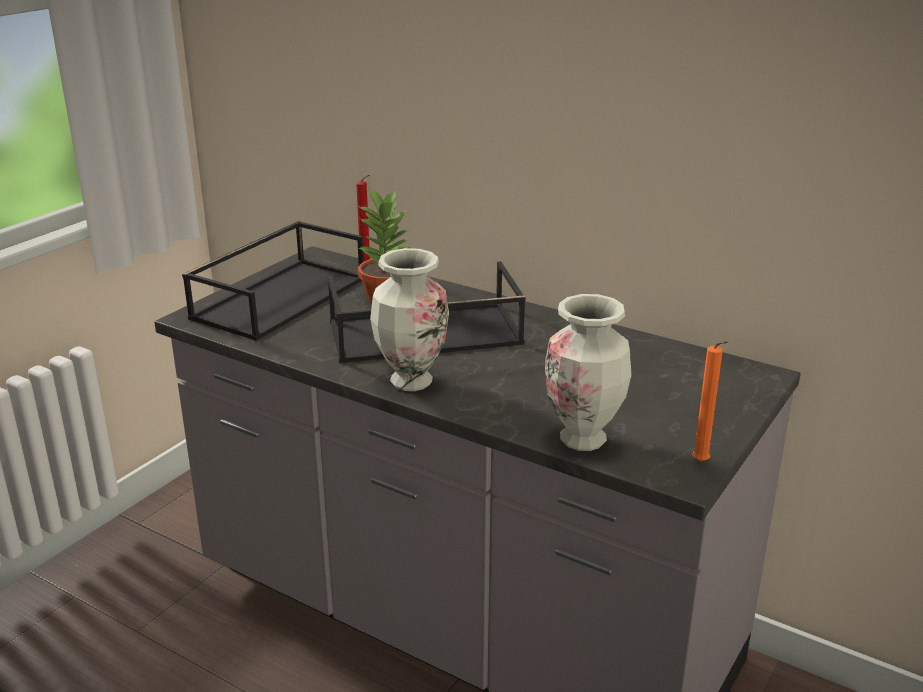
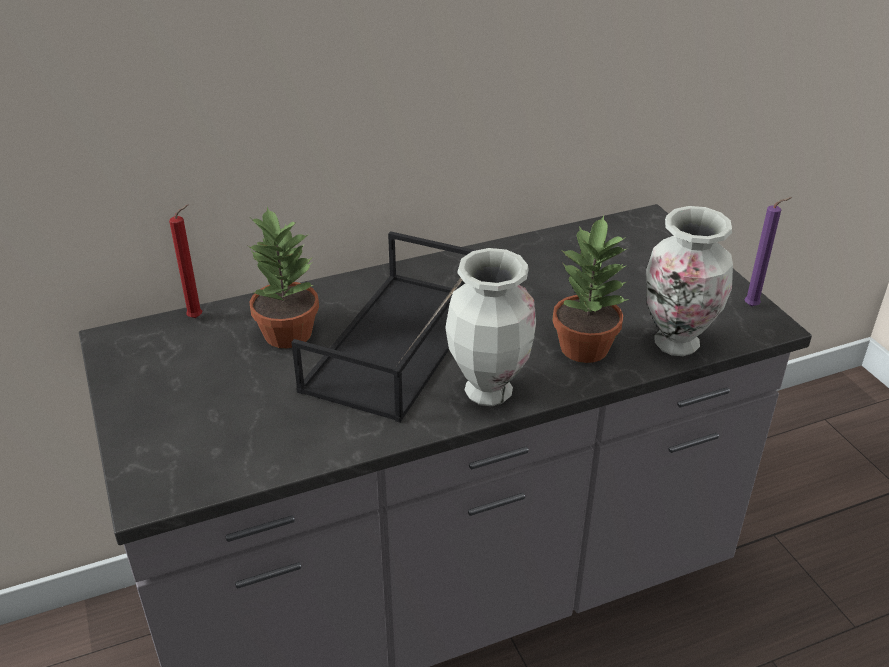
camera: 55 degrees left, 10 degrees up
(280, 297) = (188, 404): black tray -> none
(519, 402) = (585, 347): none -> potted plant
(702, 463) = (754, 306): orange candle -> purple candle

